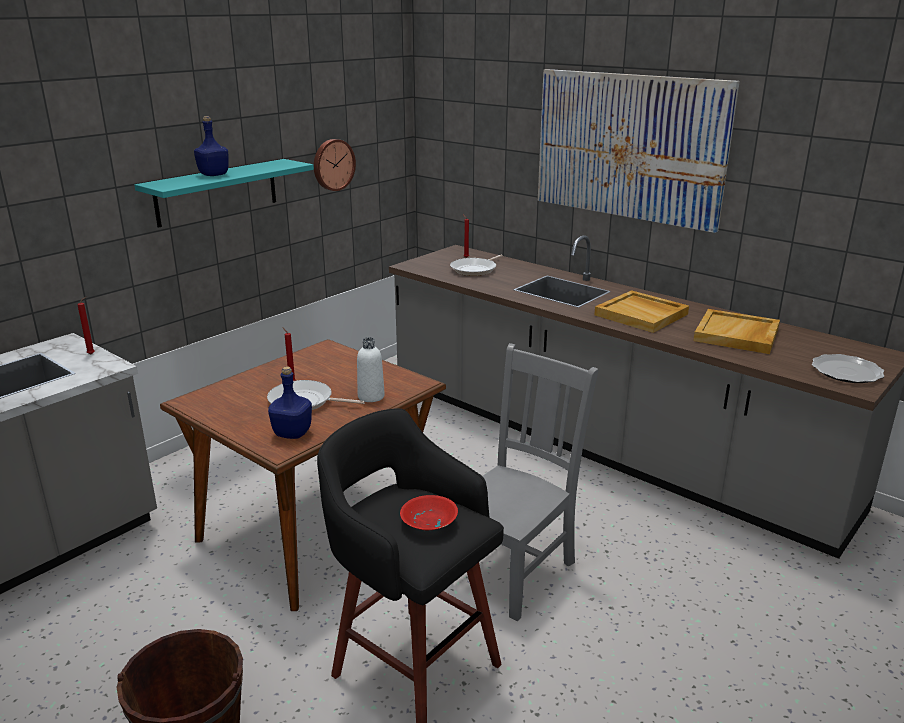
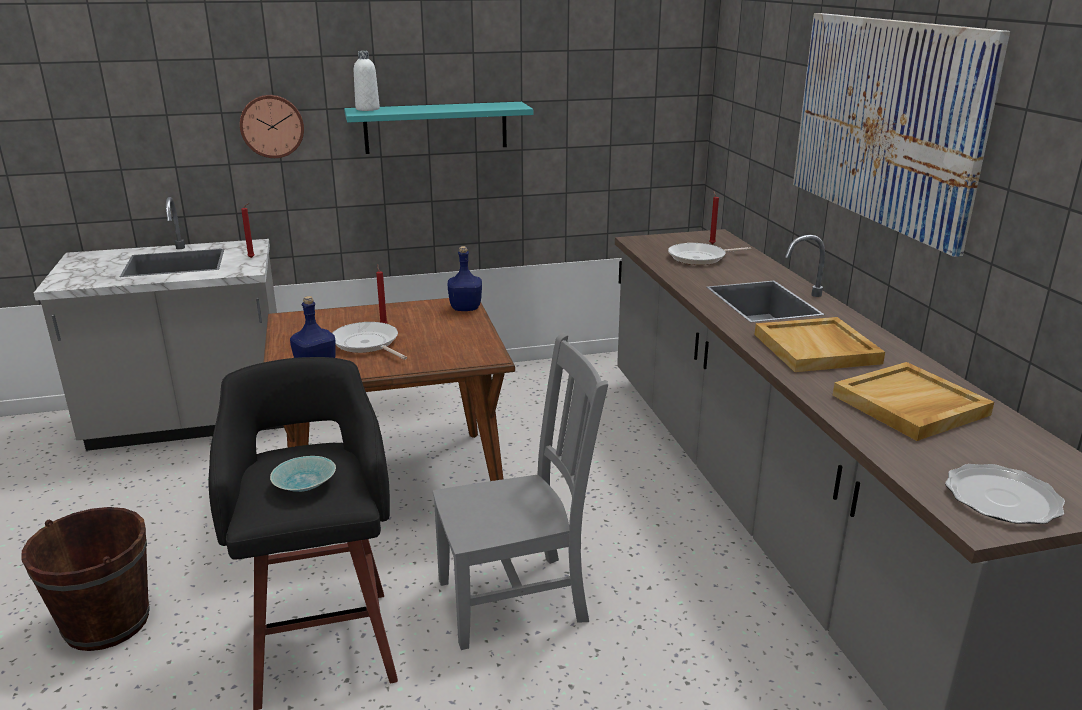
camera: 35 degrees right, 0 degrees up
(213, 175) = (422, 108): blue bottle -> blue bottle (465, 308)
(332, 164) = (587, 115): wall clock -> wall clock (272, 126)
(371, 396) = (427, 356): white bottle -> white bottle (367, 109)
(429, 523) = (303, 485): red bowl -> turquoise bowl

